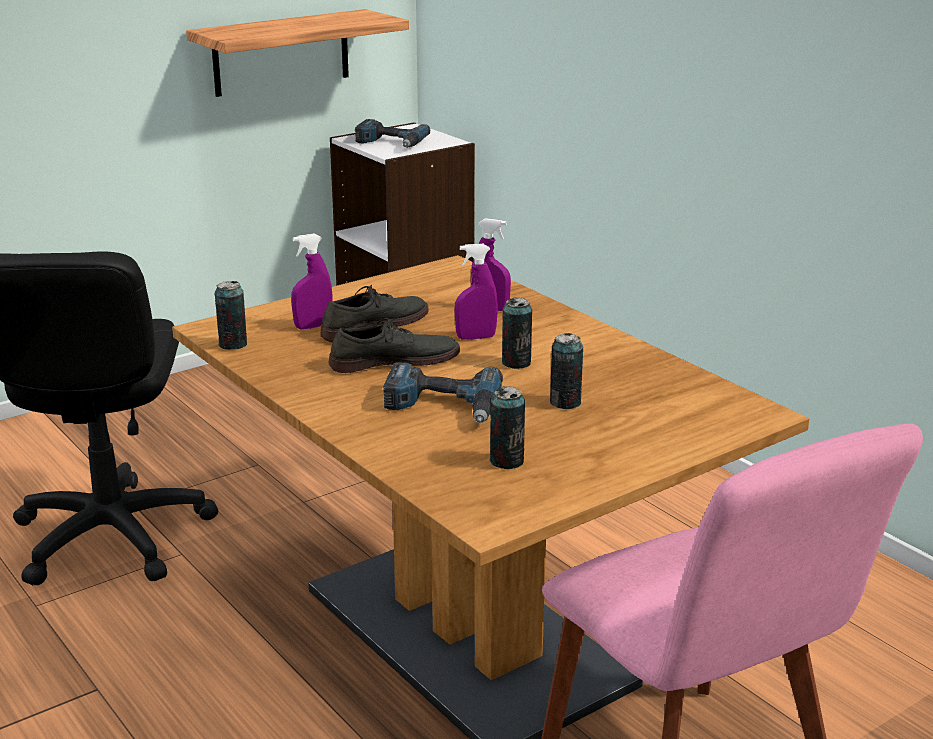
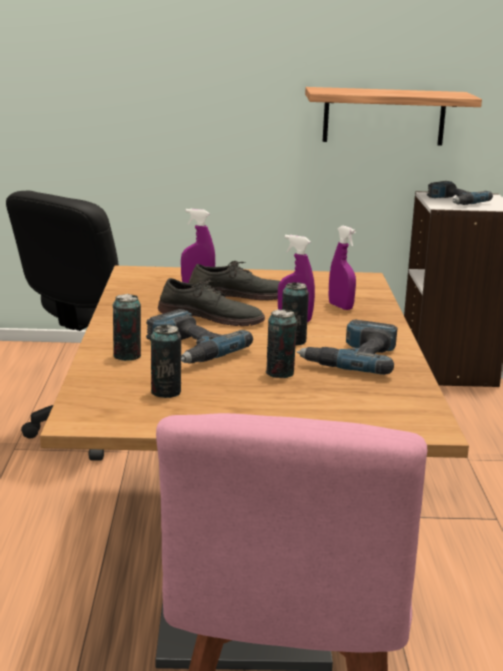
camera: 35 degrees right, 5 degrees down
(233, 344) = (128, 282): can -> can (127, 356)
(595, 363) = (353, 358): none -> power drill

